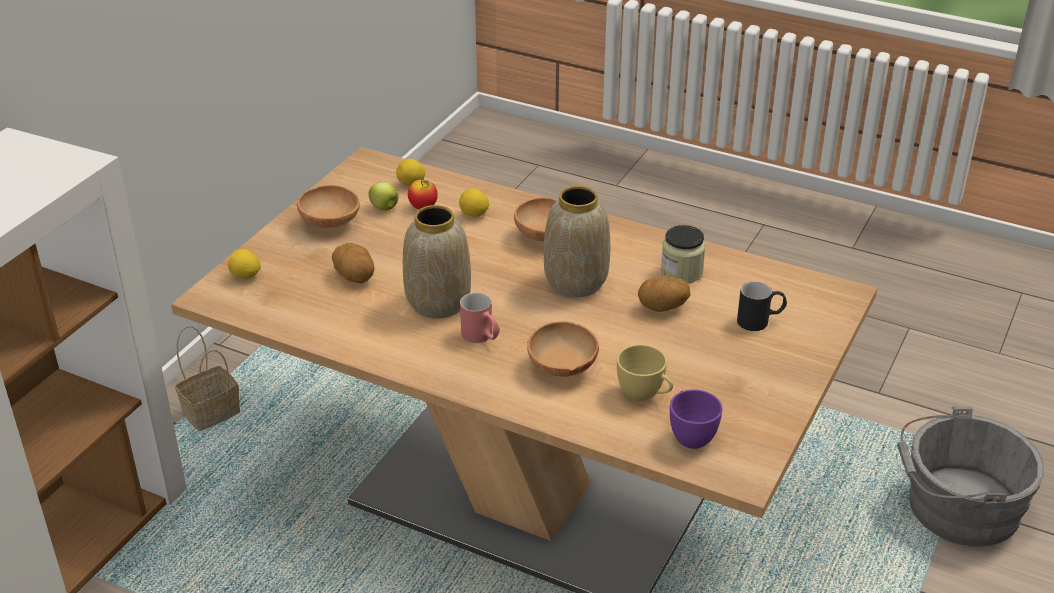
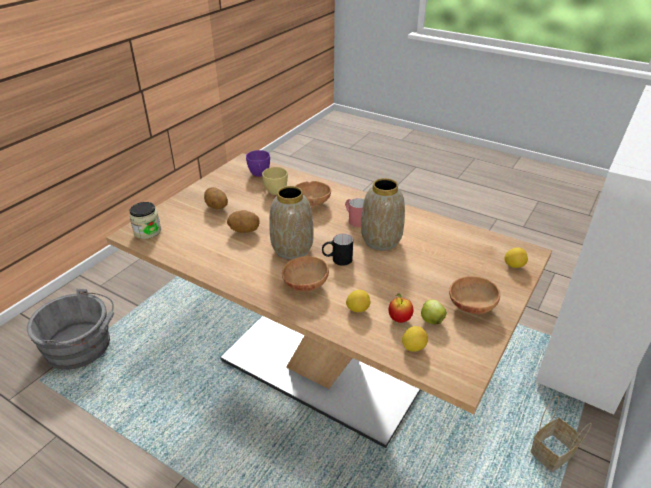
camera: 175 degrees left, 0 degrees up
(355, 277) = (438, 261): potato -> potato (216, 207)
(681, 272) = (221, 252): jar -> jar (147, 231)
(760, 321) = (192, 221): black mug -> black mug (337, 259)

